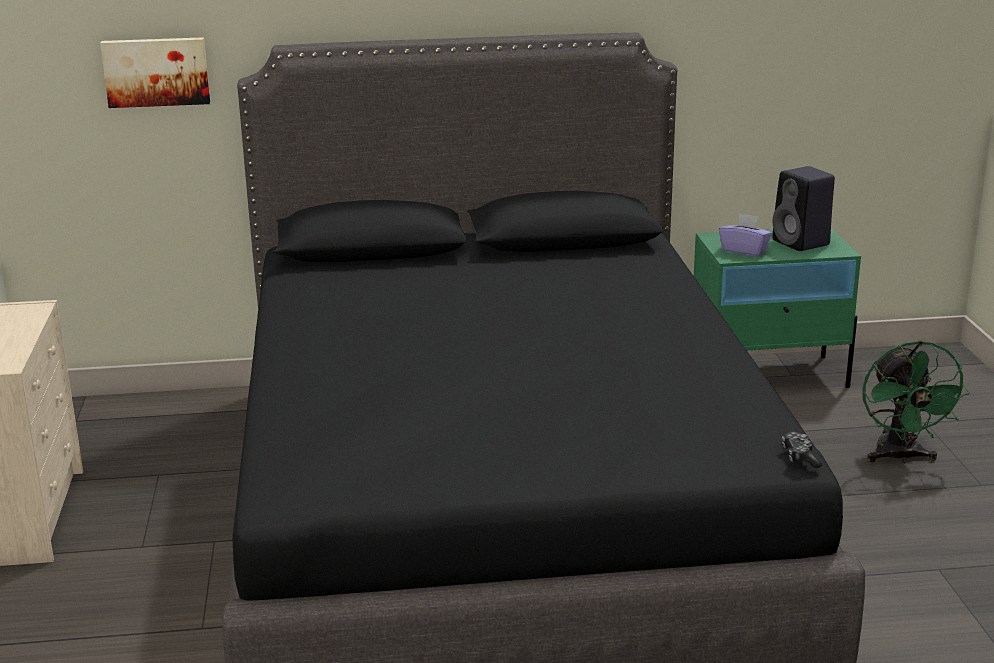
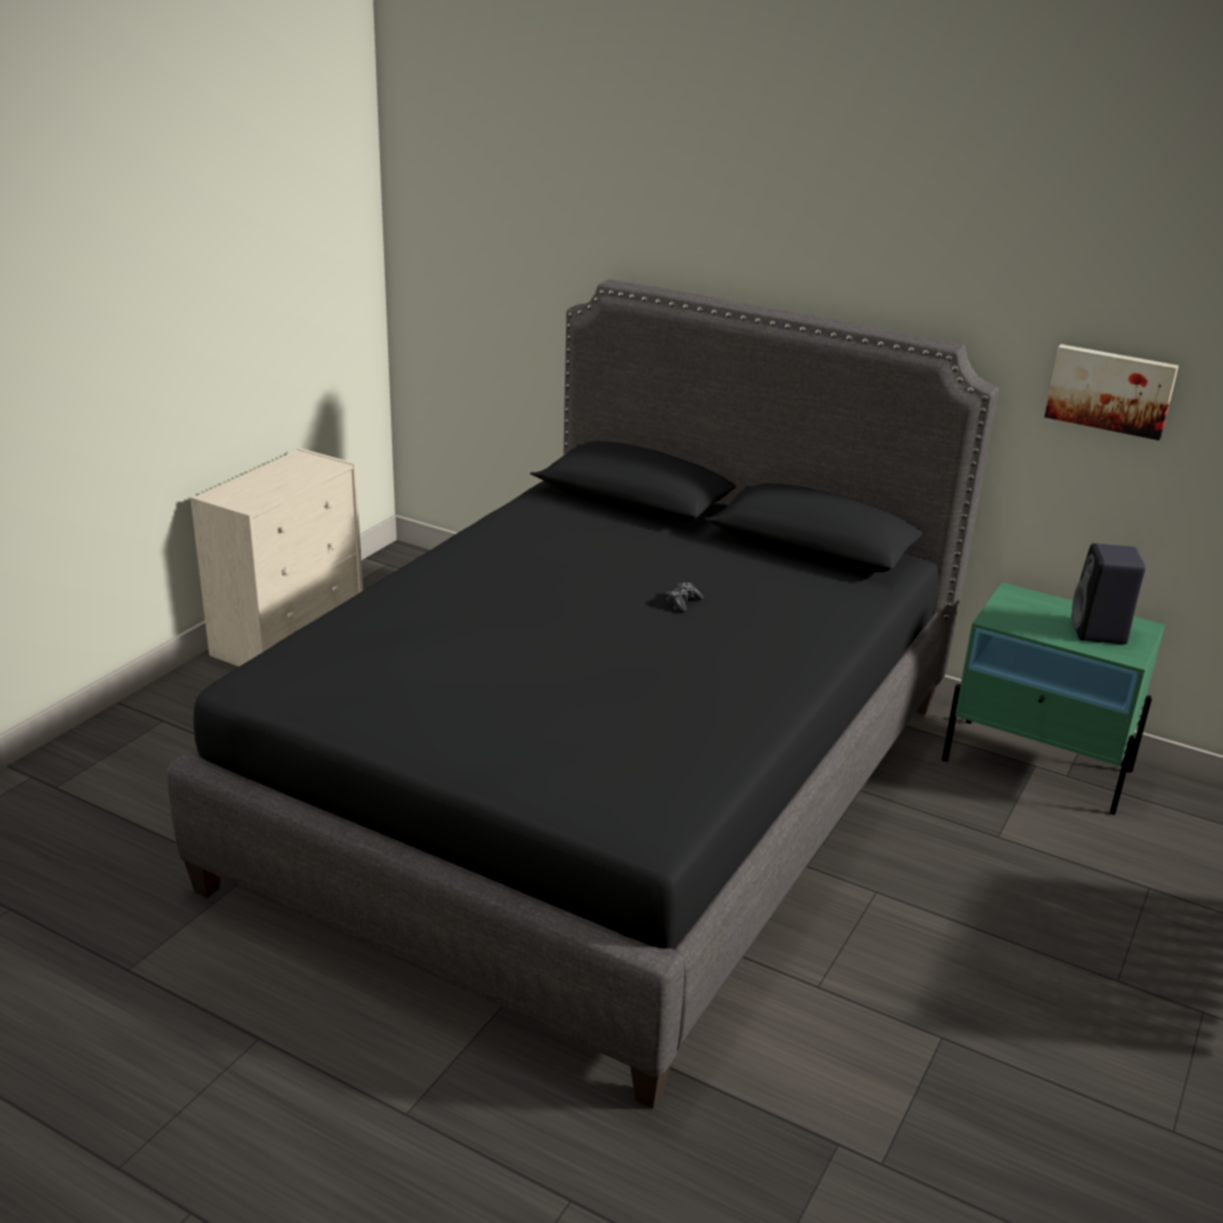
camera: 35 degrees right, 5 degrees up
(156, 71) = (517, 281): picture -> picture (1110, 390)
(744, 251) = (1020, 618): purple tissue box -> none
(800, 457) = (665, 838): game controller -> game controller (683, 602)
(900, 457) = (1065, 910): green fan -> none

